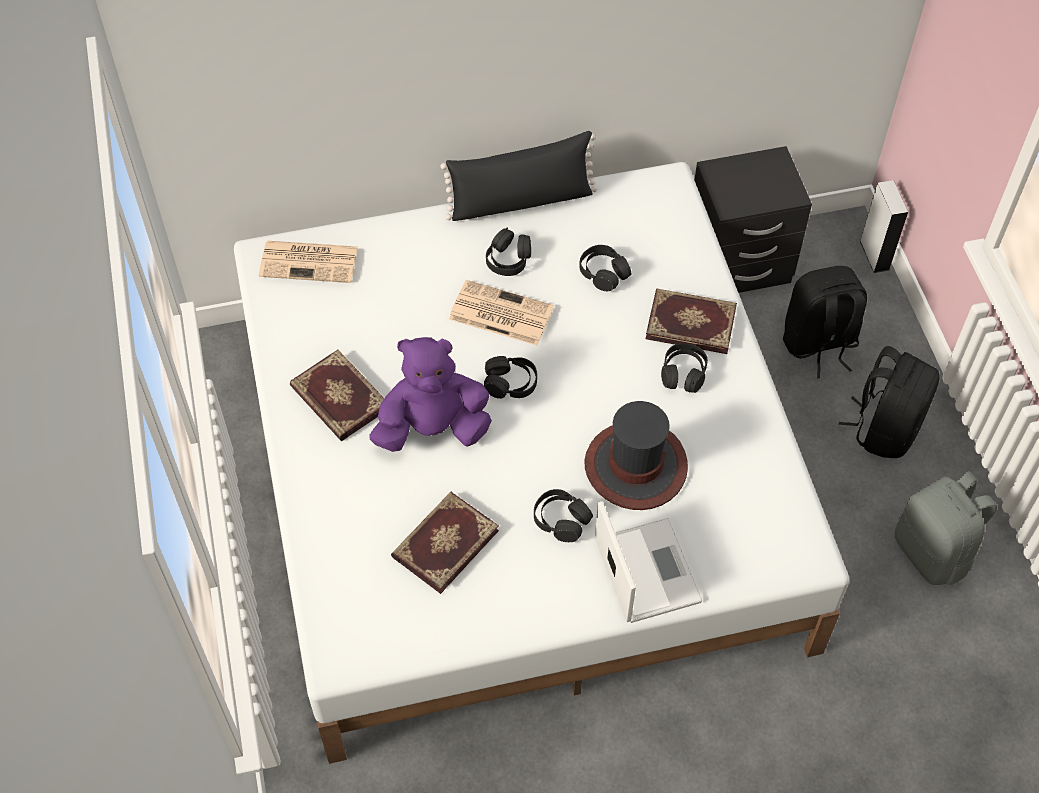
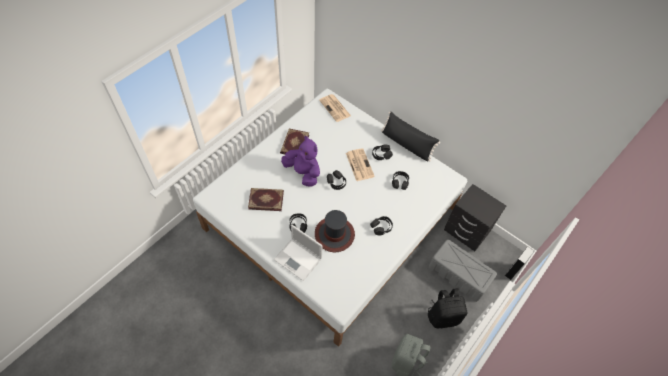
camera: 50 degrees right, 0 degrees up
(645, 569) = (298, 259): laptop -> laptop turned 90 degrees clockwise
(691, 322) = (403, 218): book -> none
(819, 343) = (458, 274): black backpack -> grey storage box

